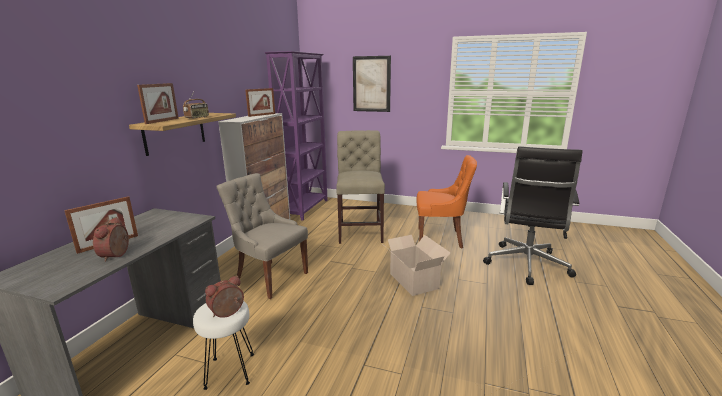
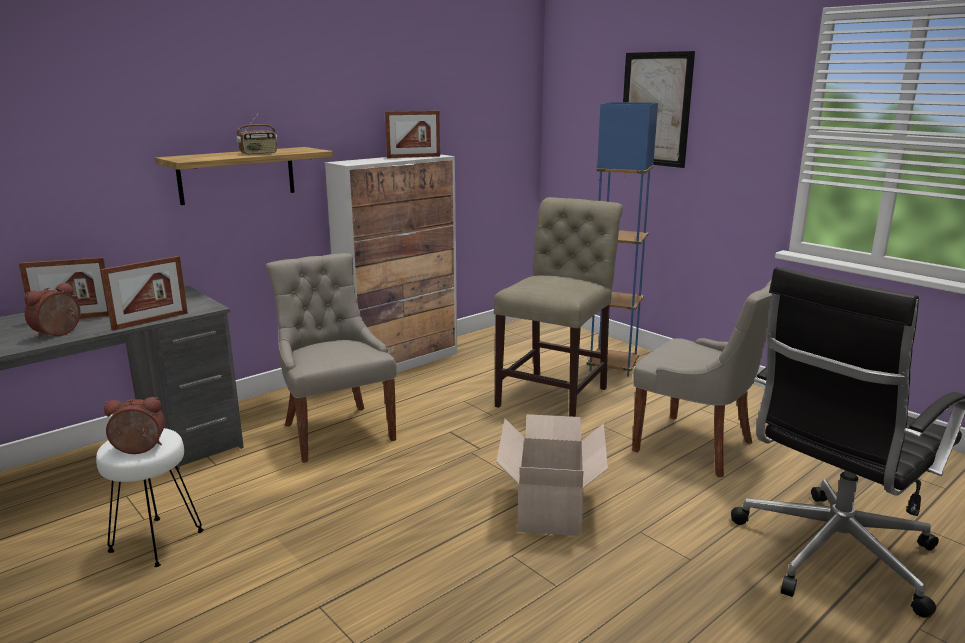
camera: 30 degrees right, 0 degrees up
(162, 121) = (203, 155): picture frame -> picture frame (150, 321)
(306, 208) = (507, 335): purple bookcase -> none
(371, 212) = (613, 366): none -> blue floor lamp
(441, 238) = (697, 446): orange chair -> grey chair

